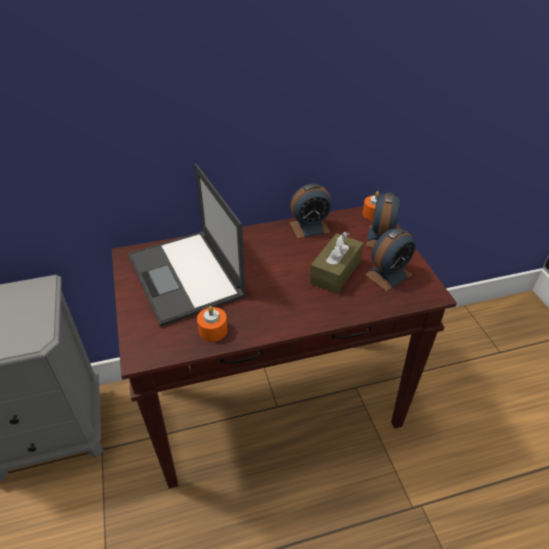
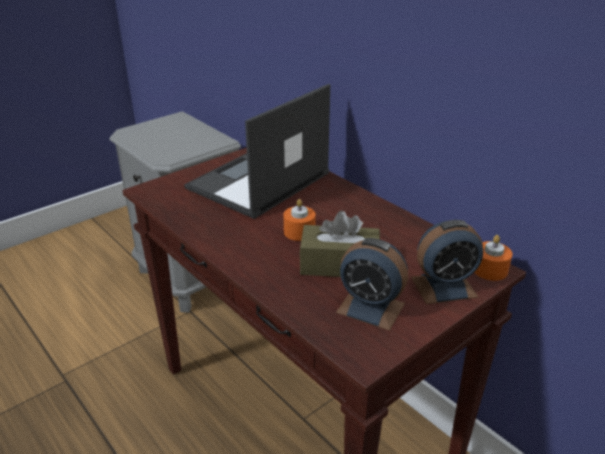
camera: 65 degrees right, 10 degrees down
(213, 330) = (195, 214): orange candle -> orange candle (299, 232)
(309, 227) = (405, 228): alarm clock -> none

